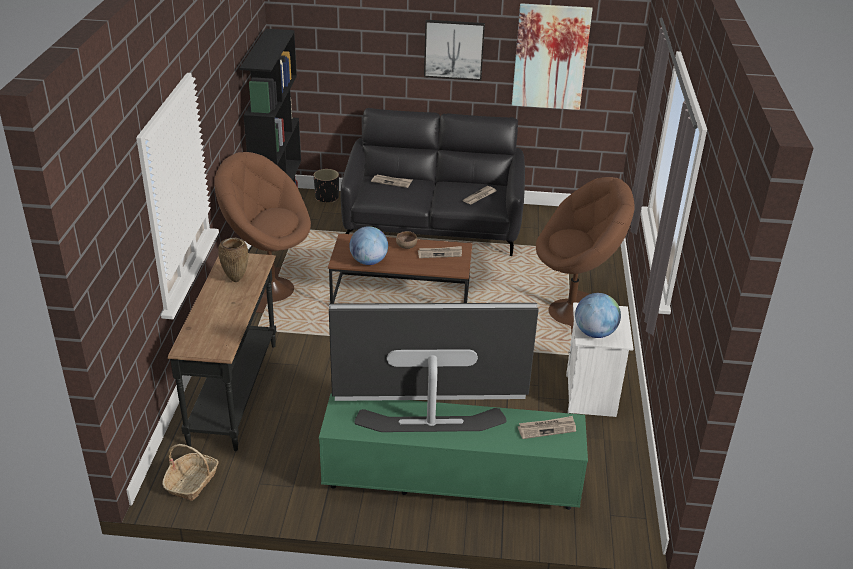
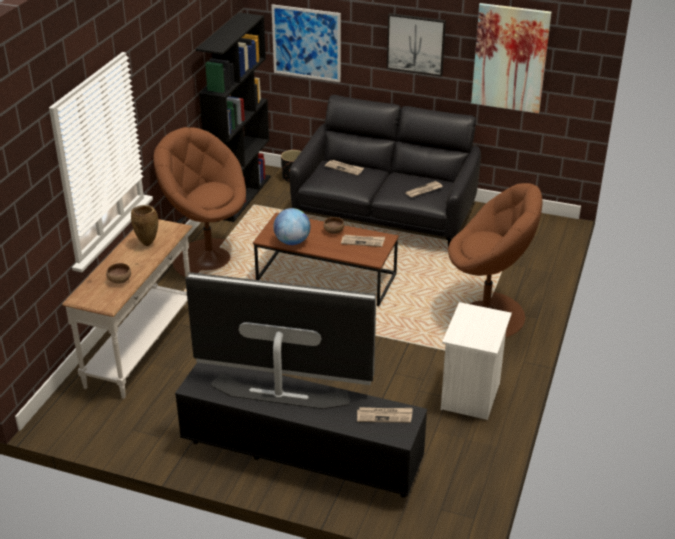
camera: 15 degrees right, 0 degrees up
(192, 482) = (76, 419): basket -> none
(222, 323) = (119, 281): none -> brown bowl
(236, 393) = (142, 347): black console table -> white console table
(336, 57) = (306, 43): none -> picture
(449, 484) = (300, 457): green tv stand -> black tv stand
(595, 333) = (466, 333): globe -> none

